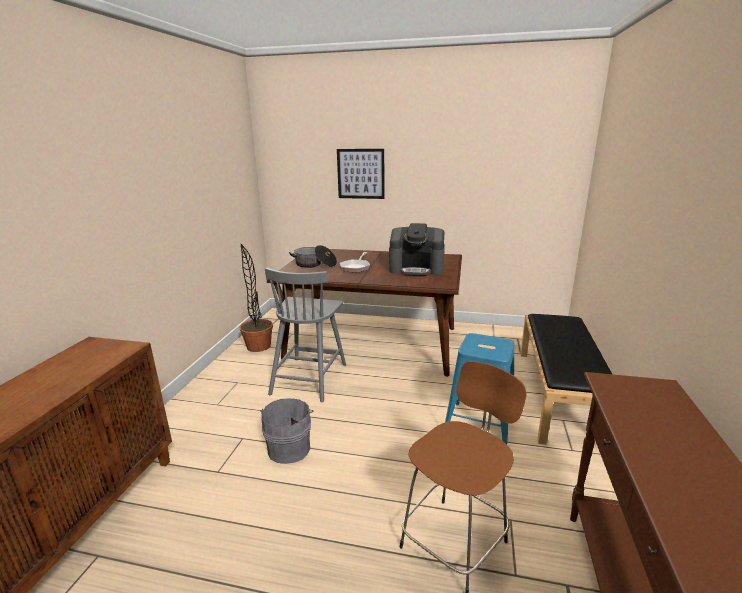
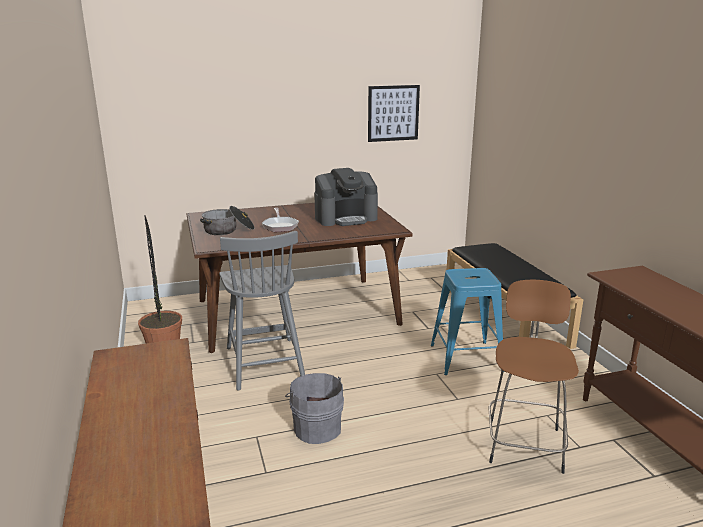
camera: 30 degrees left, 0 degrees up
(360, 174) = (245, 116): picture -> picture (393, 113)

